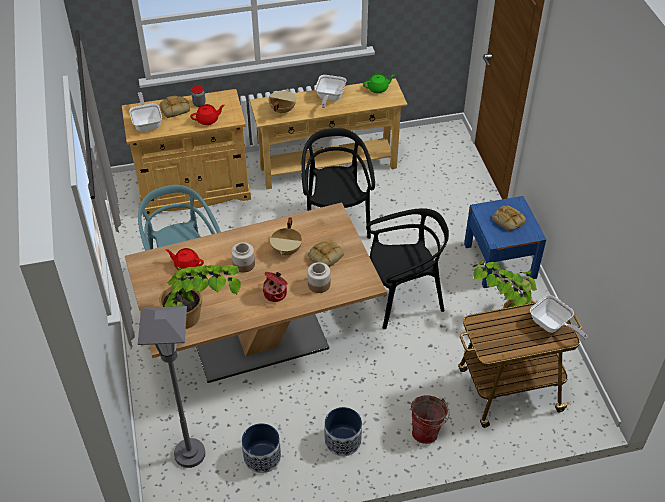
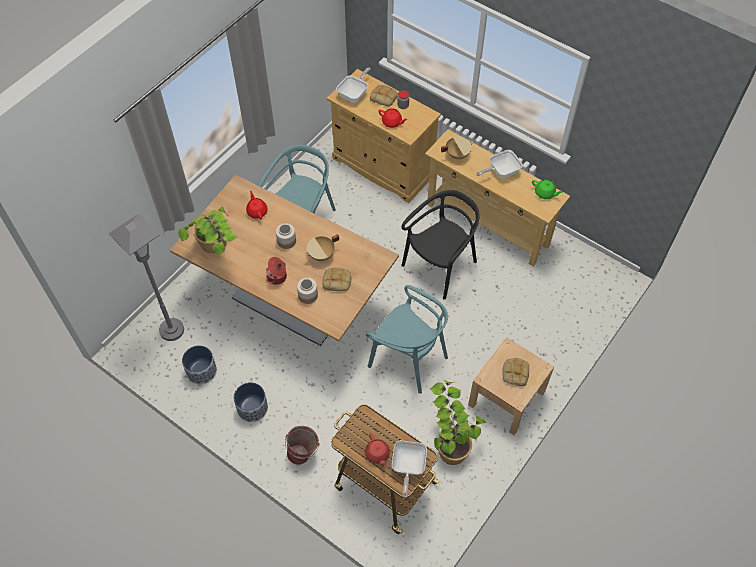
camera: 50 degrees right, 10 degrees up
(403, 297) = (408, 359): black chair -> turquoise chair
(499, 261) = (506, 398): blue nightstand -> beige nightstand
(522, 338) = (377, 454): none -> red teapot

